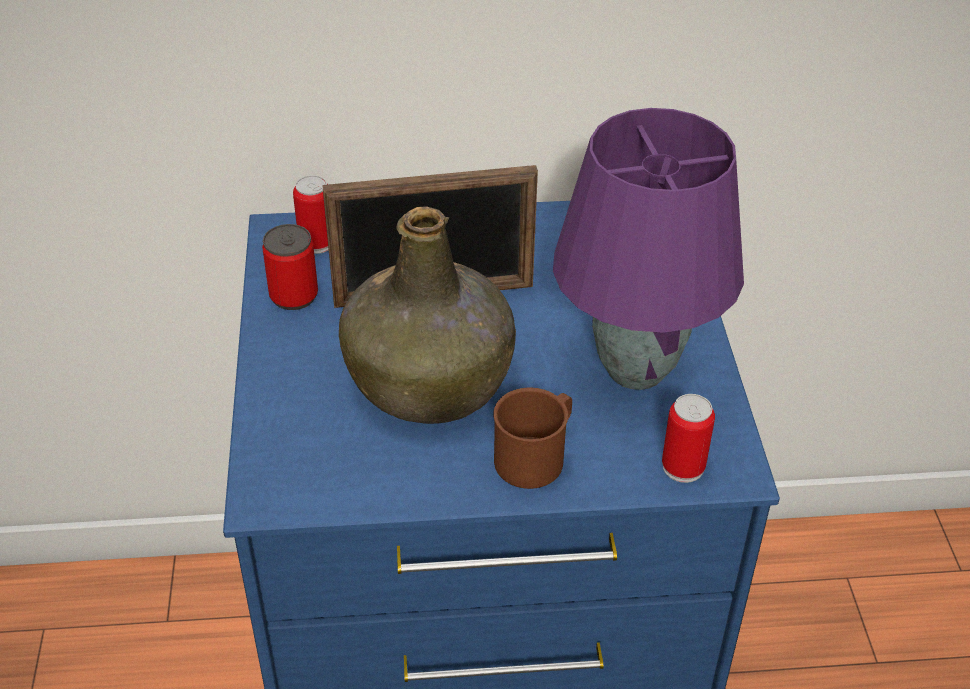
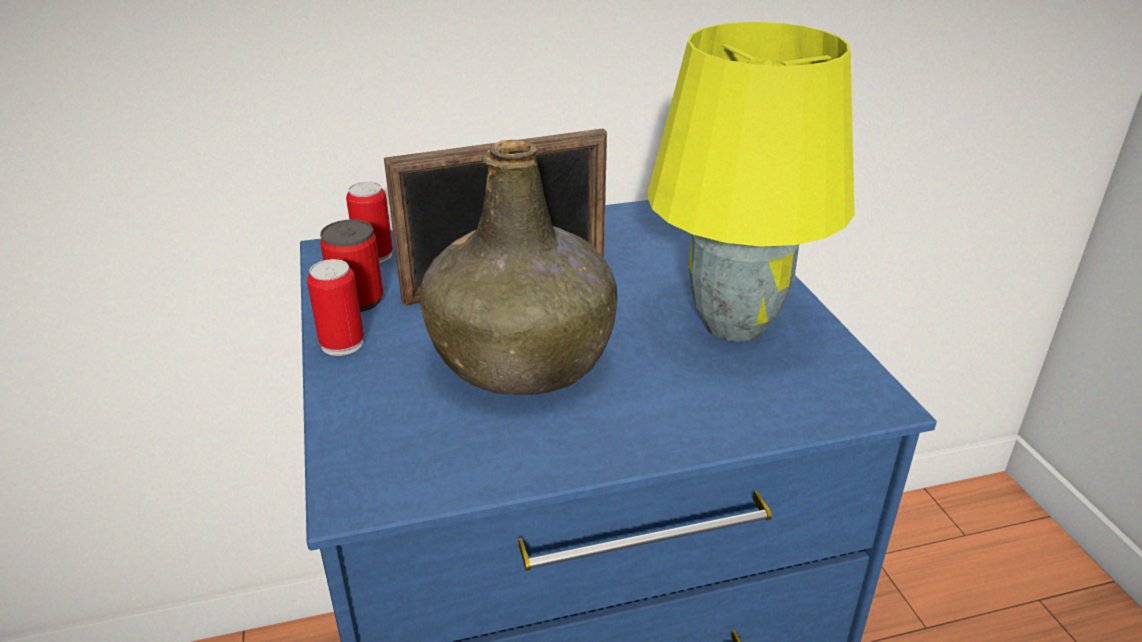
camera: 10 degrees left, 10 degrees down
(536, 456) = (662, 413): brown mug -> none
(635, 368) = (733, 323): purple table lamp -> yellow table lamp
(683, 467) = (823, 404): can -> can (342, 343)

